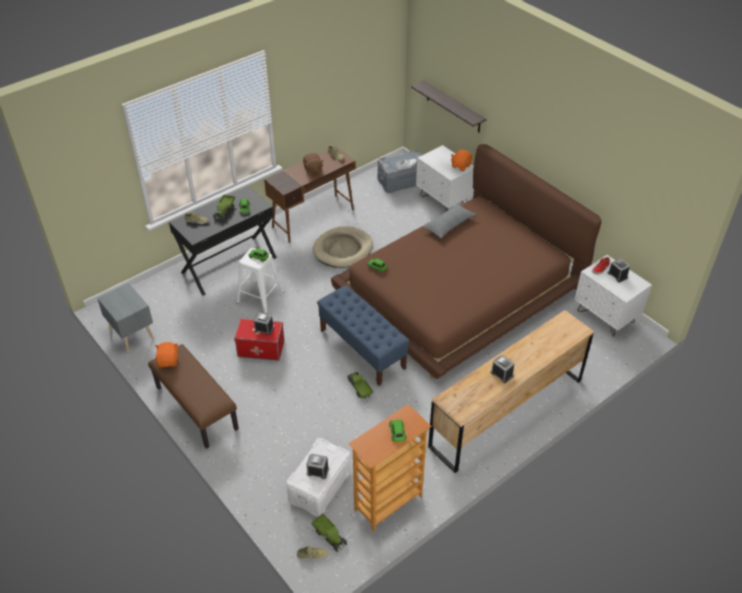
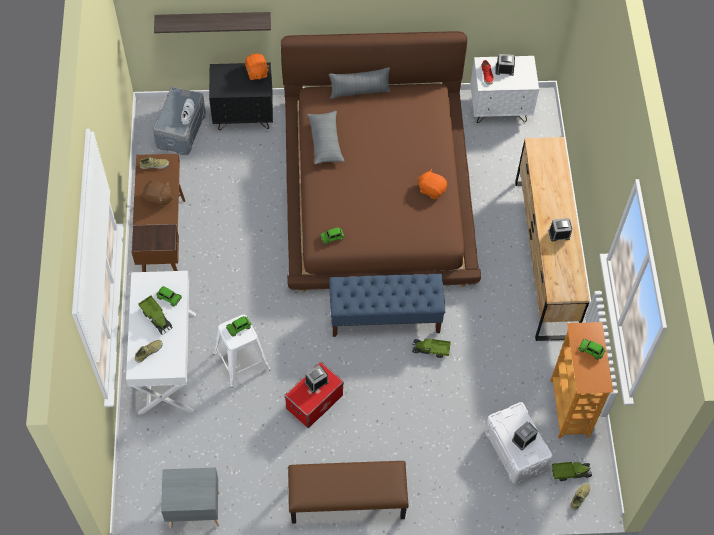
camera: 55 degrees left, 15 degrees up
(168, 361) = (307, 489): orange plush toy -> orange plush toy (431, 189)
(228, 264) = (166, 362): black desk -> white desk
(343, 249) = (237, 247): beige dog bed -> none
(443, 200) = (244, 116): white nightstand -> black nightstand
(508, 220) = (359, 91): none -> grey pillow

